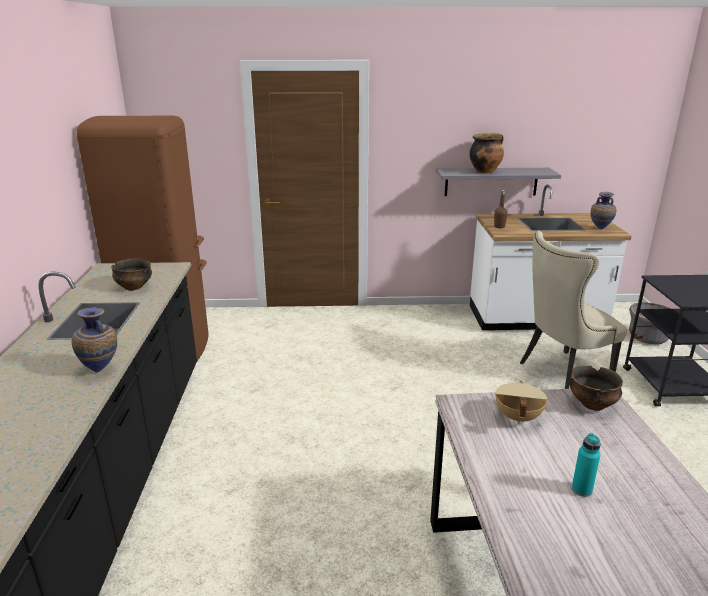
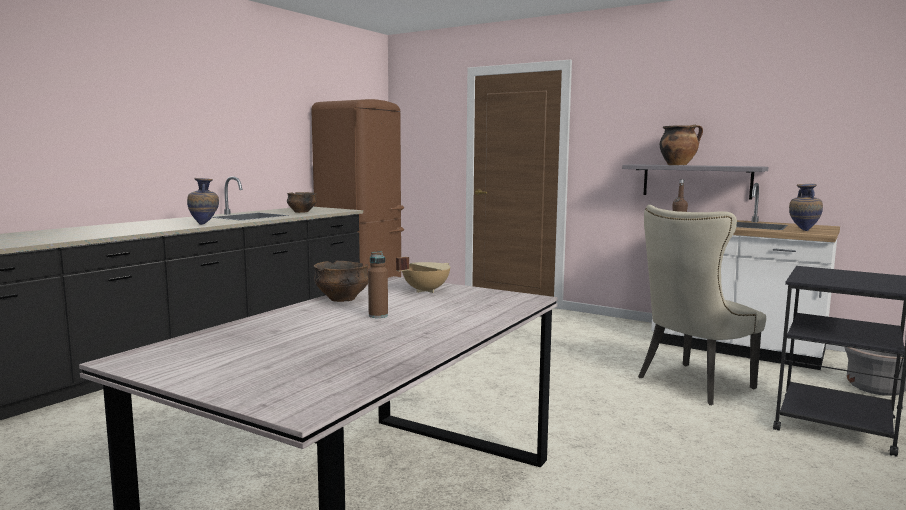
camera: 35 degrees right, 15 degrees down
(562, 374) = (694, 384): beige chair -> beige chair turned 45 degrees counterclockwise
(581, 490) = (378, 315): turquoise bottle -> brown bottle
(592, 404) = (508, 298): bowl -> bowl (342, 299)

